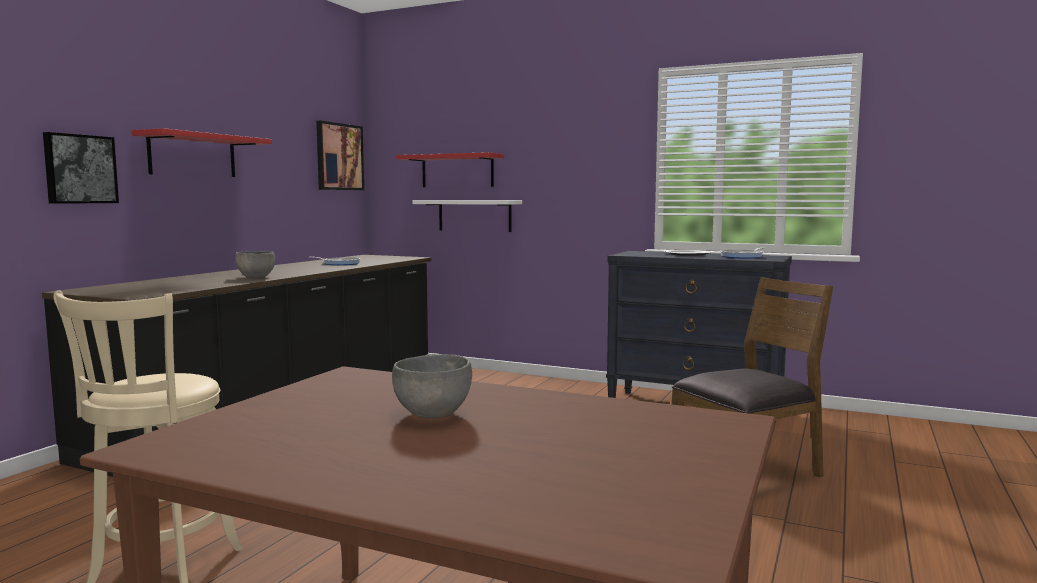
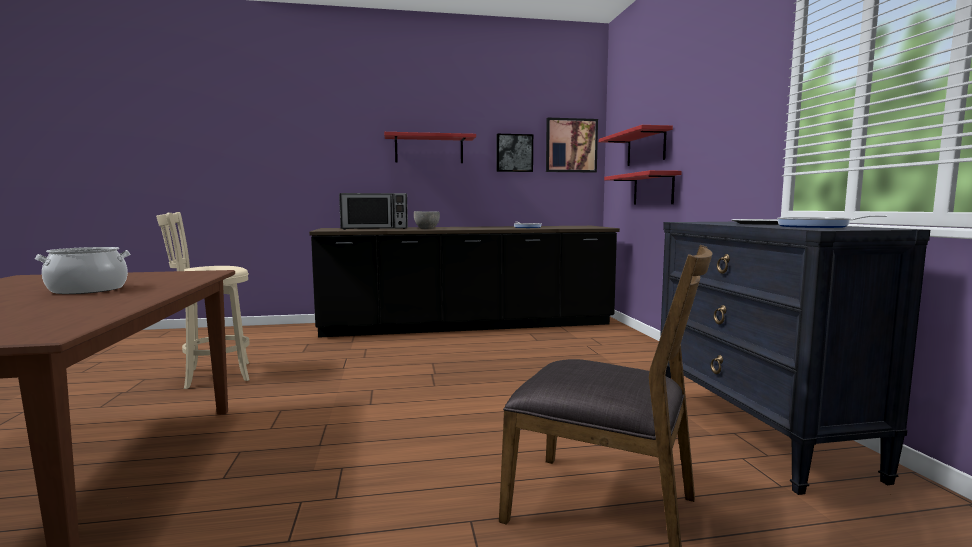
camera: 55 degrees right, 0 degrees up
(79, 169) = (350, 160): picture -> picture (514, 153)
(174, 284) = (375, 228): none -> microwave
(432, 414) = (88, 290): grey bowl -> cooking pot
(474, 215) = (653, 189): white shelf -> red shelf

